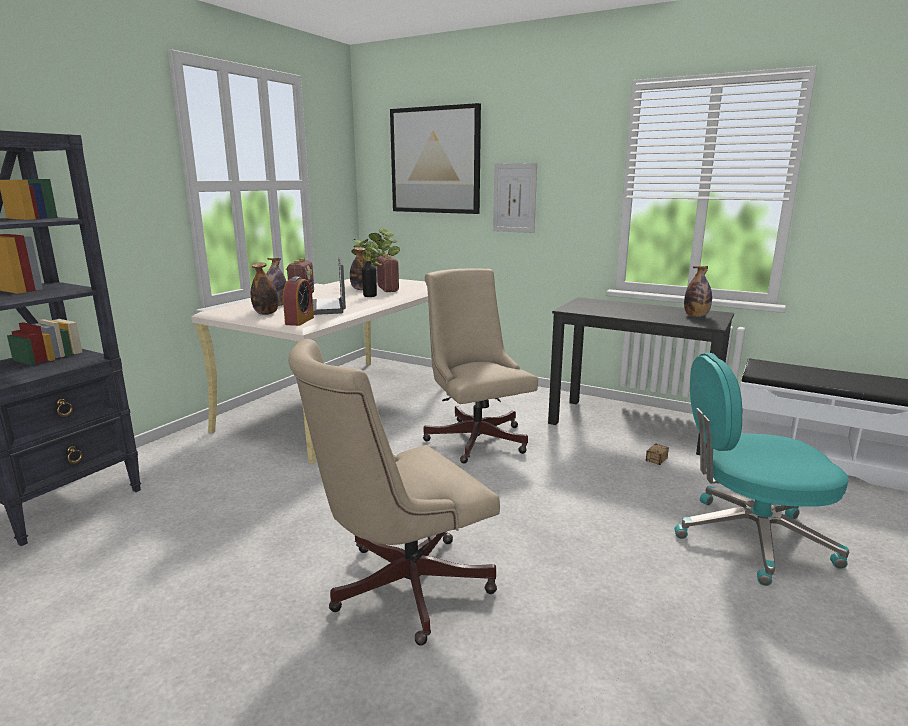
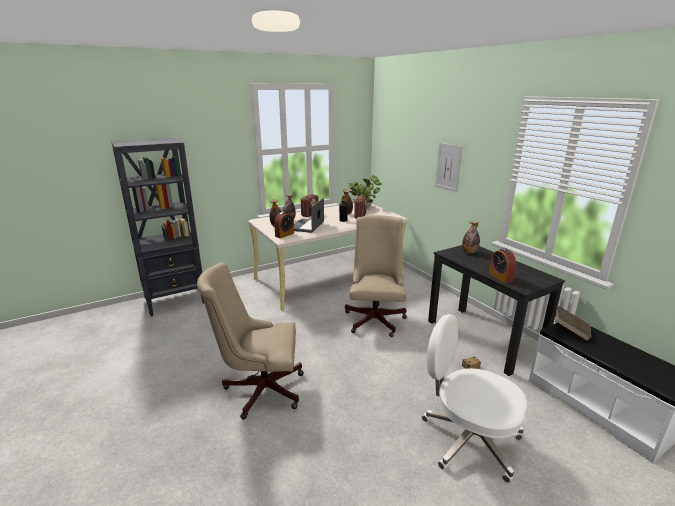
camera: 30 degrees right, 5 degrees up
(435, 160) = (409, 135): picture -> none
(670, 320) = (500, 277): none -> alarm clock
(696, 316) = (526, 277): bottle -> bottle (469, 252)
(749, 539) = (468, 439): turquoise office chair -> white office chair
(770, 369) = (570, 330): none -> brown book

